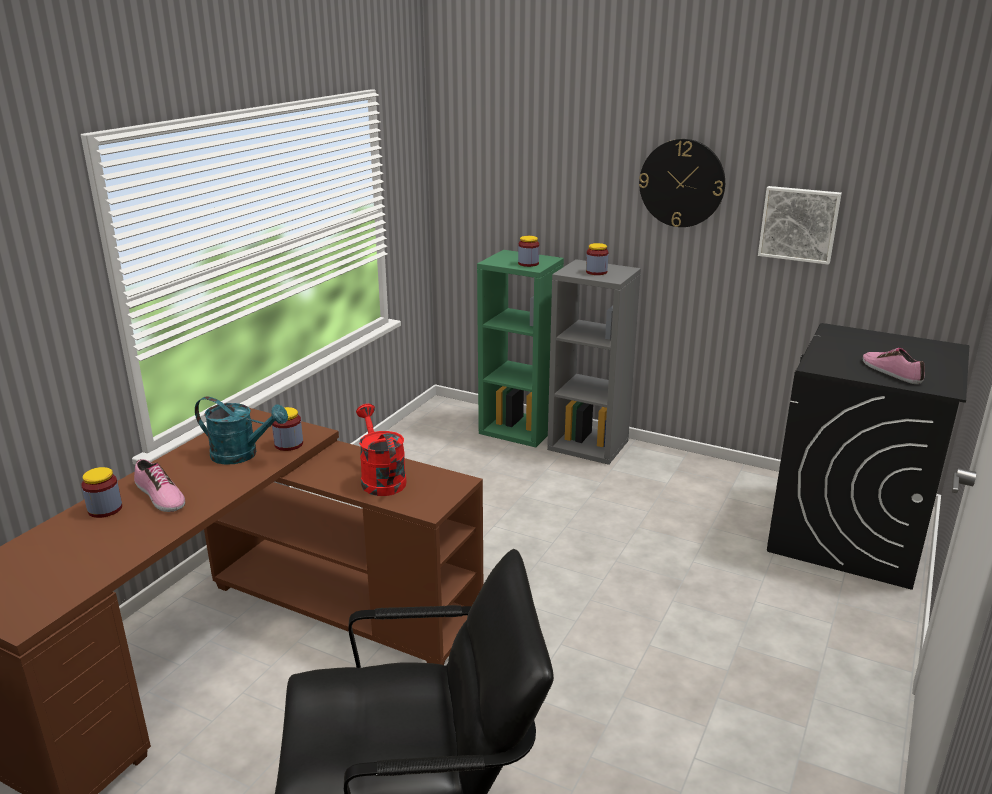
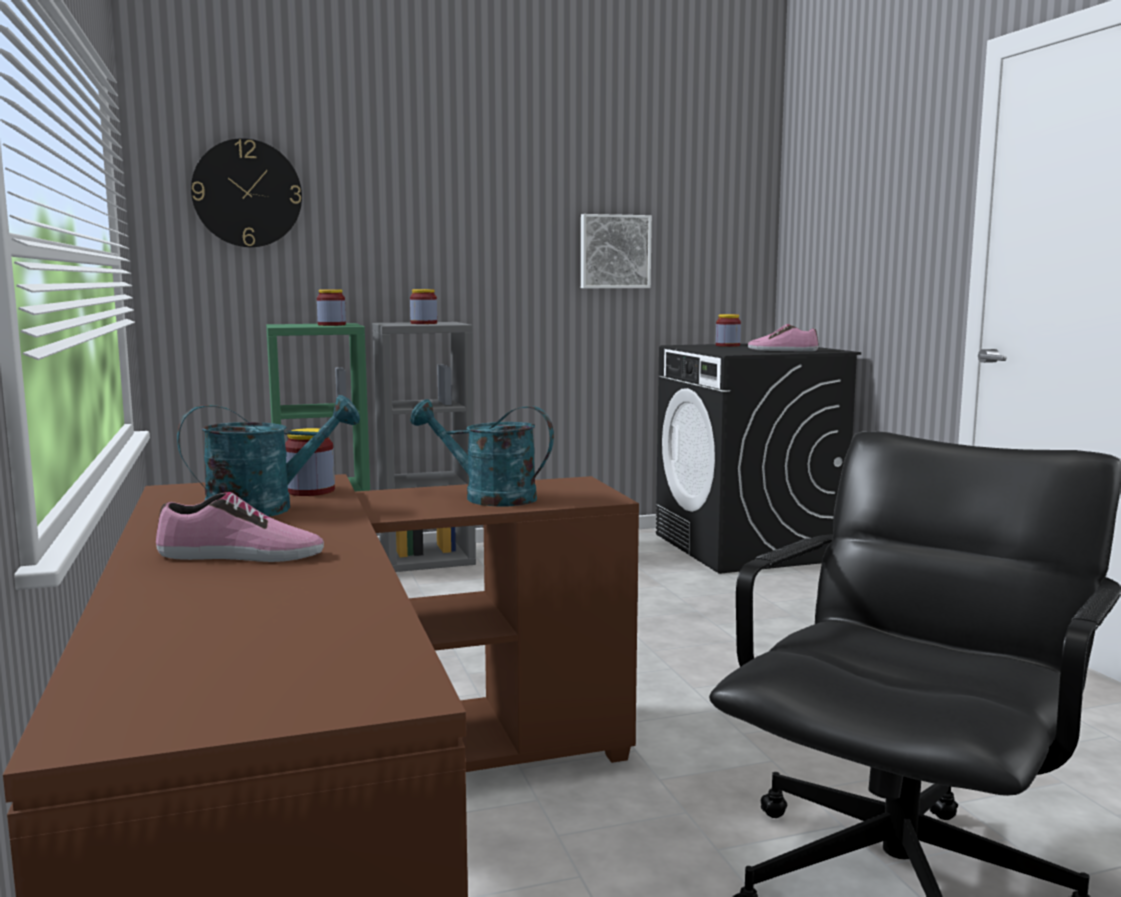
camera: 45 degrees left, 15 degrees down
(105, 509) = (174, 585): jar -> jar (727, 345)
(380, 479) = (488, 497): red watering can -> turquoise watering can
(682, 183) = (491, 218): wall clock -> wall clock (247, 193)

